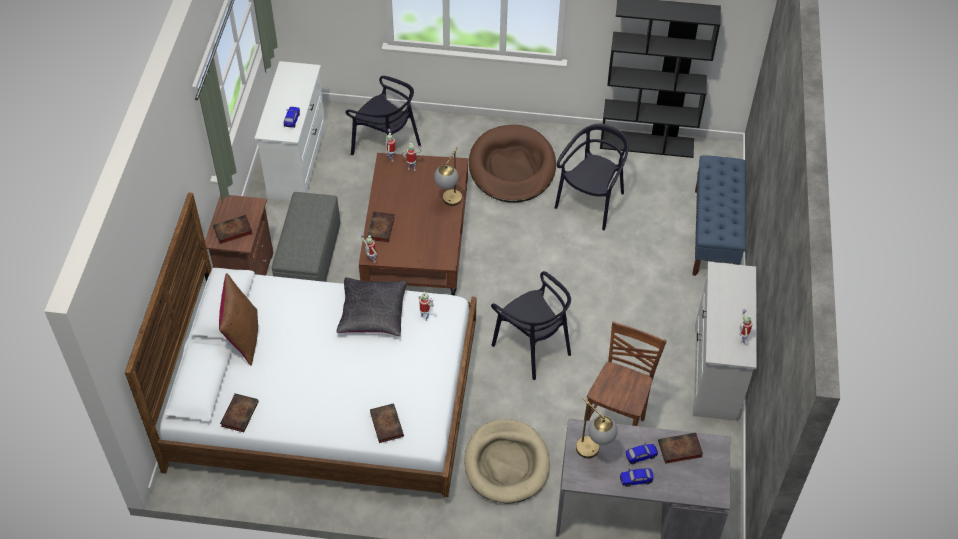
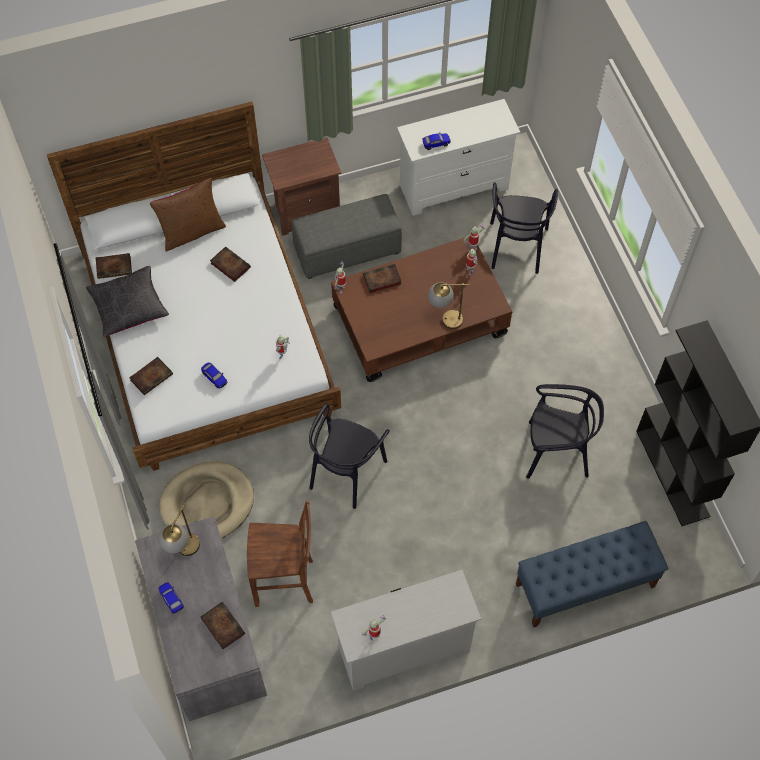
camera: 65 degrees right, 10 degrees up
(232, 231) = (290, 166): book -> book (229, 265)
(372, 313) = (265, 314): black pillow -> black pillow (129, 307)
(512, 167) = (559, 362): brown dog bed -> none
(641, 456) = (200, 594): toy car -> toy car (215, 378)

